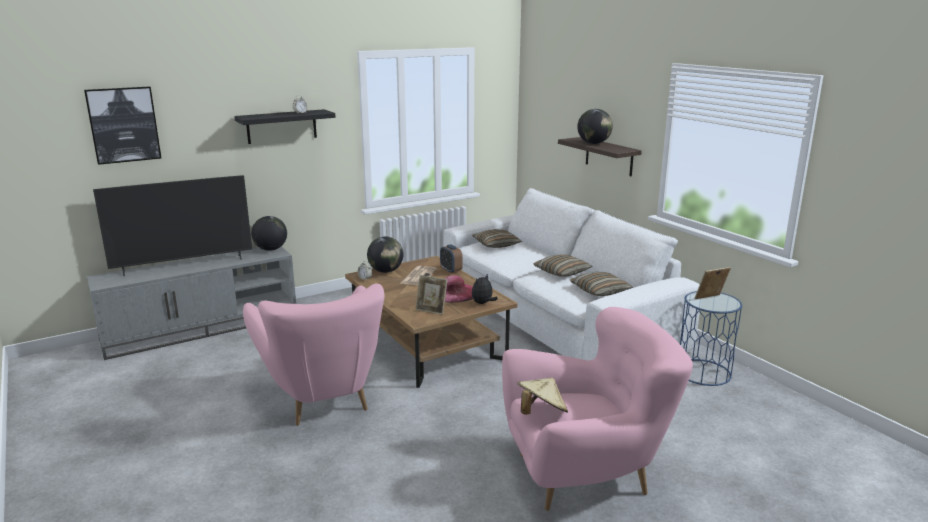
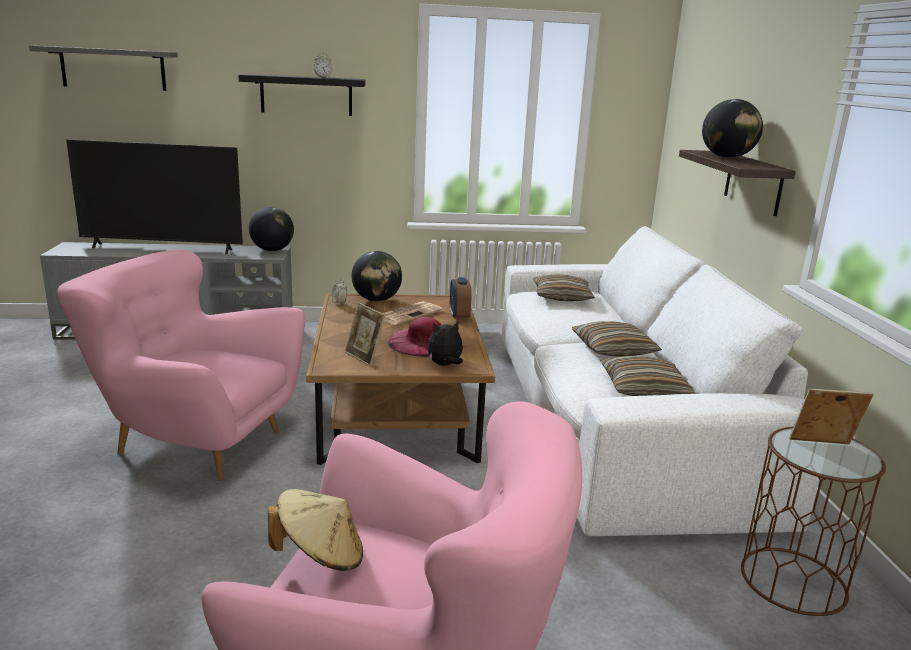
camera: 25 degrees right, 0 degrees up
(123, 125) = (113, 69): picture -> grey shelf
(323, 397) = (196, 442): pink armchair -> pink armchair turned 105 degrees clockwise
(703, 372) = (793, 581): blue side table -> brown side table

